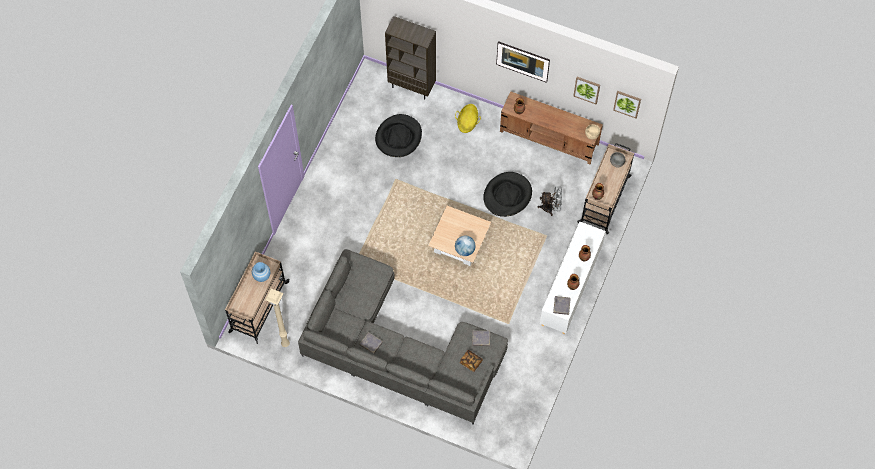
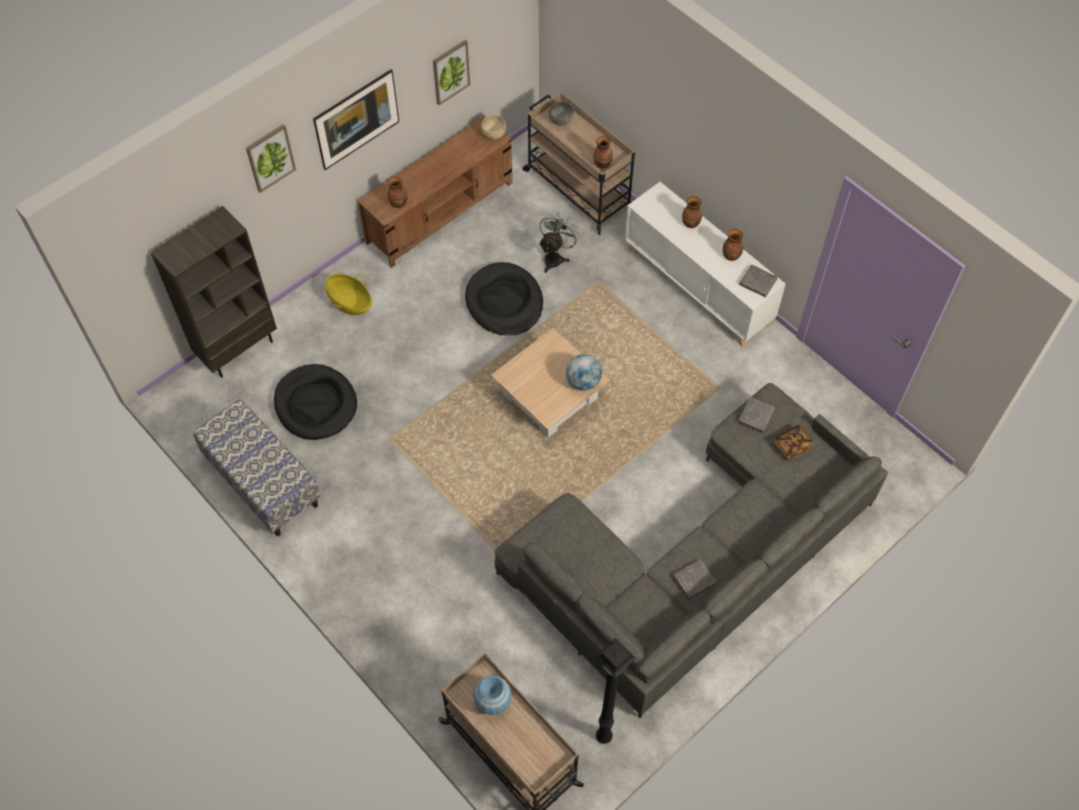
camera: 65 degrees left, 5 degrees down
(284, 344) = (603, 738): beige floor lamp -> black floor lamp
(344, 135) = (262, 482): none -> bench
(627, 103) = (504, 36): picture -> picture (270, 157)

